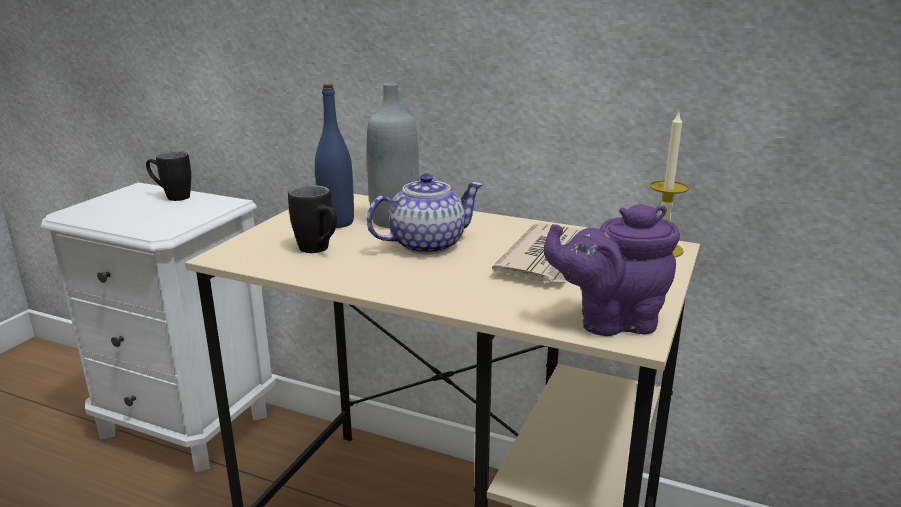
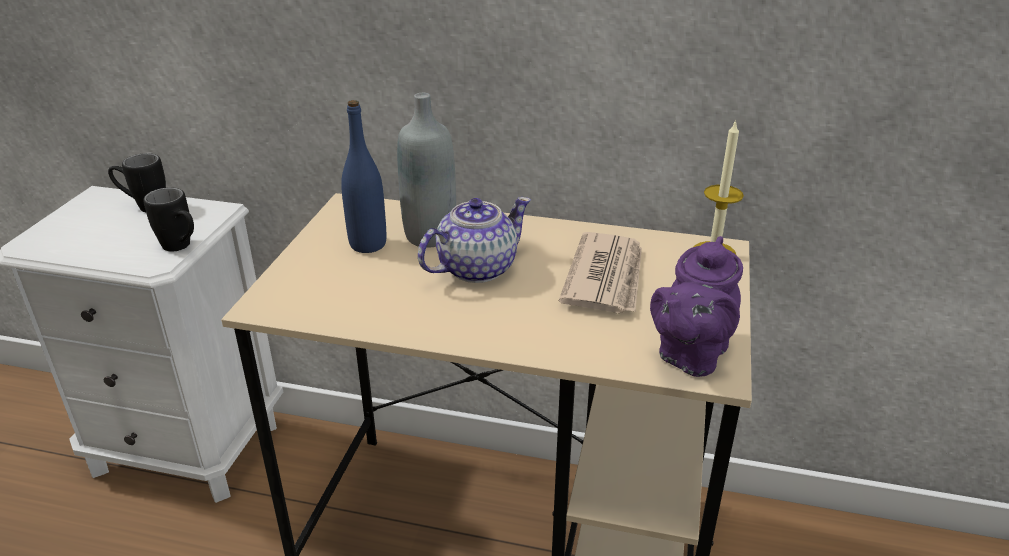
camera: 10 degrees left, 10 degrees up
(319, 250) = (365, 288): black mug -> black mug (182, 247)
(611, 321) = (690, 355): purple teapot -> purple teapot turned 45 degrees counterclockwise

